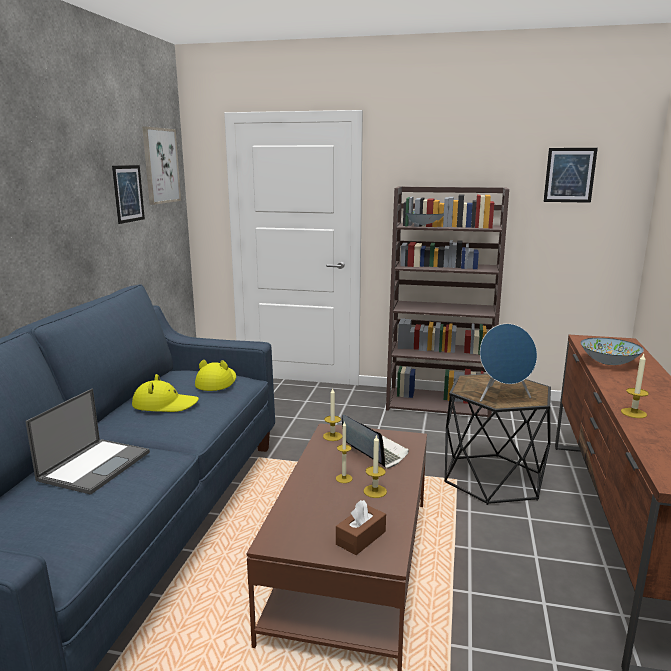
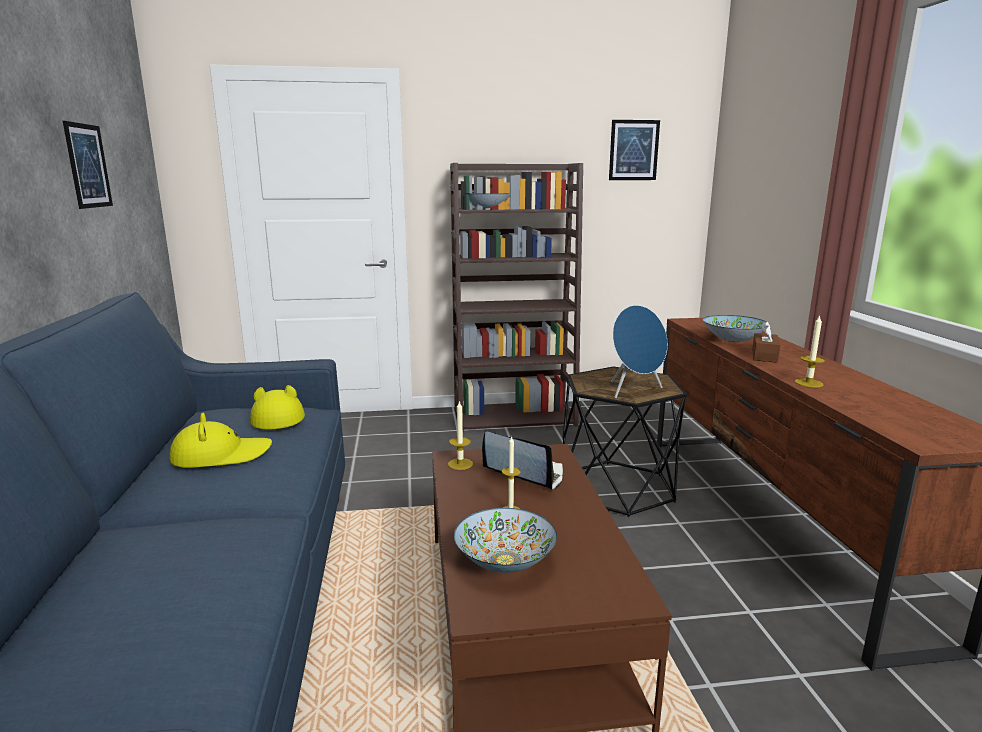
camera: 20 degrees left, 0 degrees up
(95, 465) = (161, 558): laptop -> none
(160, 166) = (125, 132): picture -> none
(315, 513) = (505, 561): none -> bowl
(361, 538) = (584, 580): brown tissue box -> brown tissue box (764, 356)
(375, 491) = (558, 519): candle -> none

